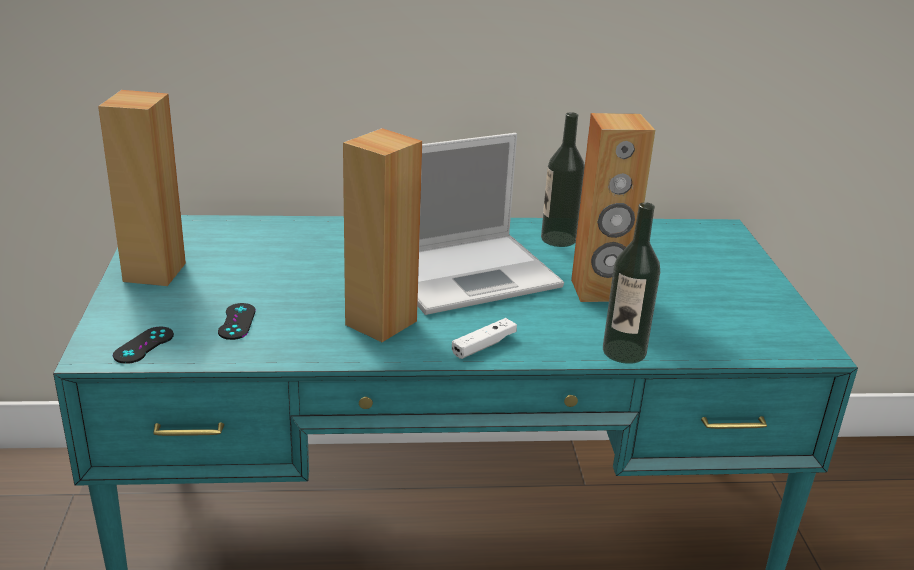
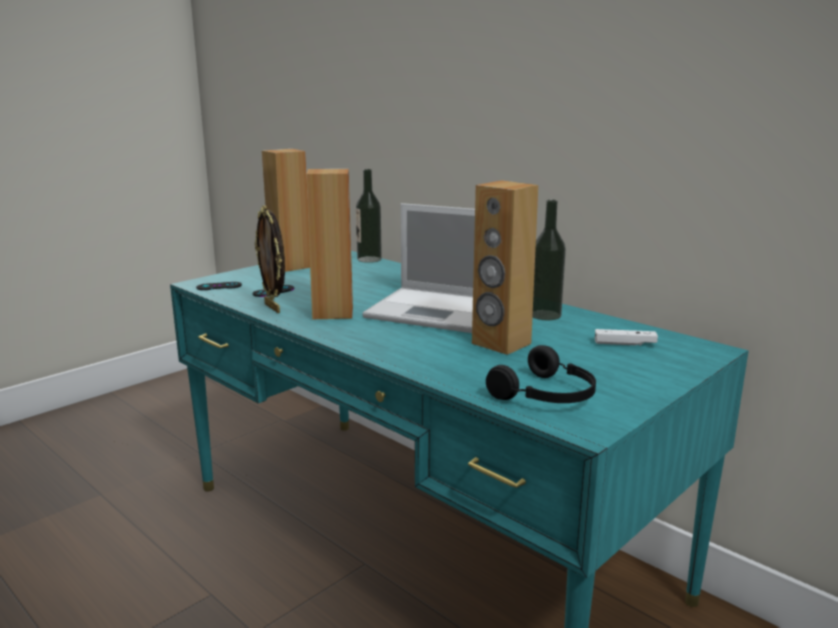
camera: 50 degrees right, 10 degrees down
(301, 346) = (273, 308): none -> picture frame
(484, 345) = (357, 338): white game controller -> white game controller (625, 344)
(624, 351) = (431, 372): bottle -> bottle (369, 259)
(736, 331) = (547, 395): none -> black headphones

